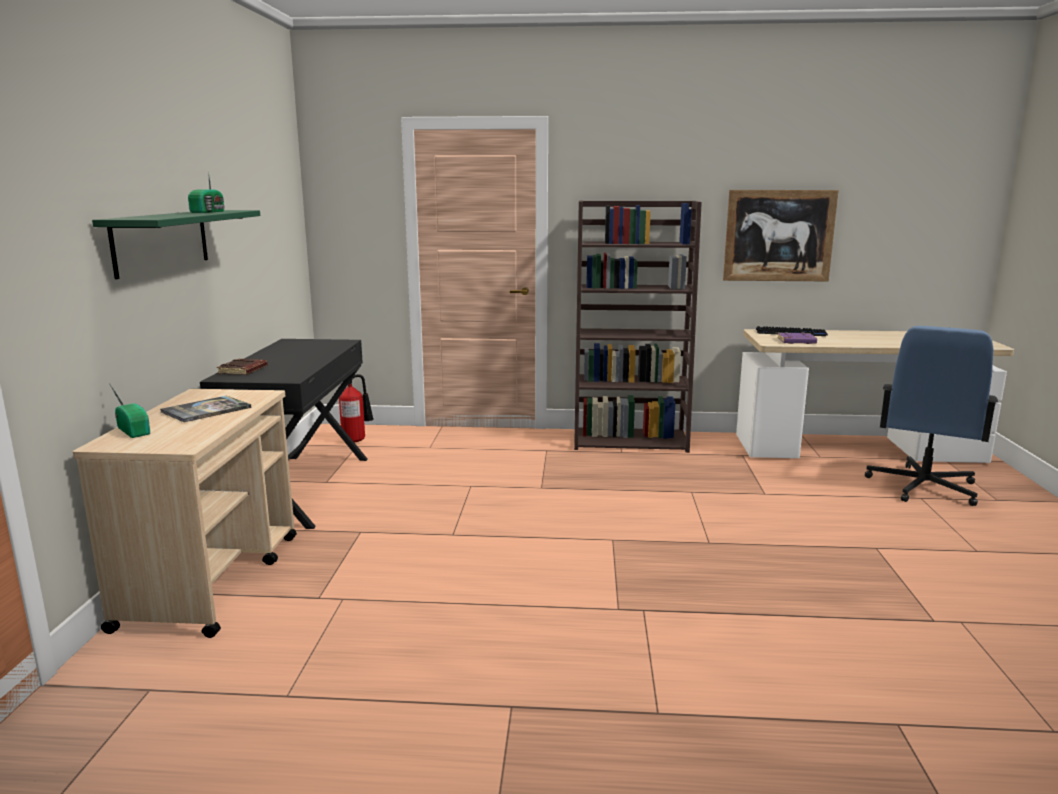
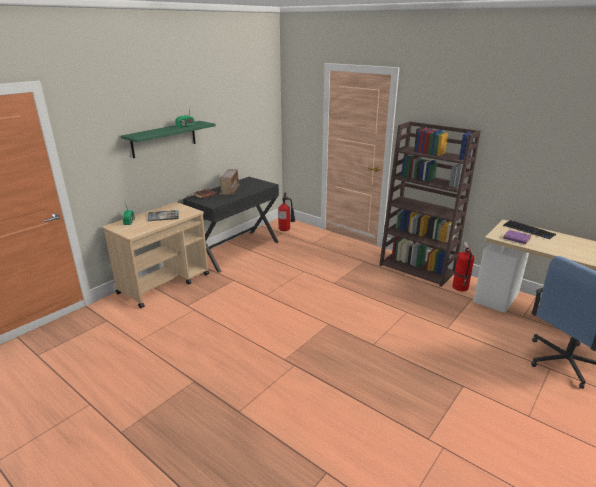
camera: 35 degrees right, 10 degrees up
(281, 357) = (230, 190): none -> radio
(712, 447) = (460, 287): none -> fire extinguisher
(779, 235) = (538, 162): picture -> none

